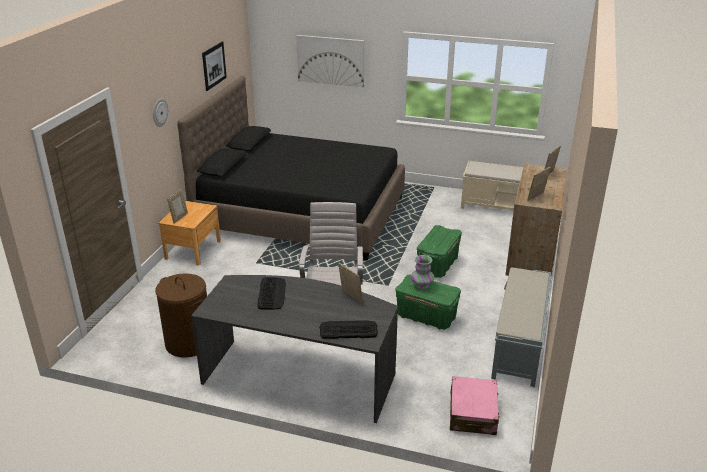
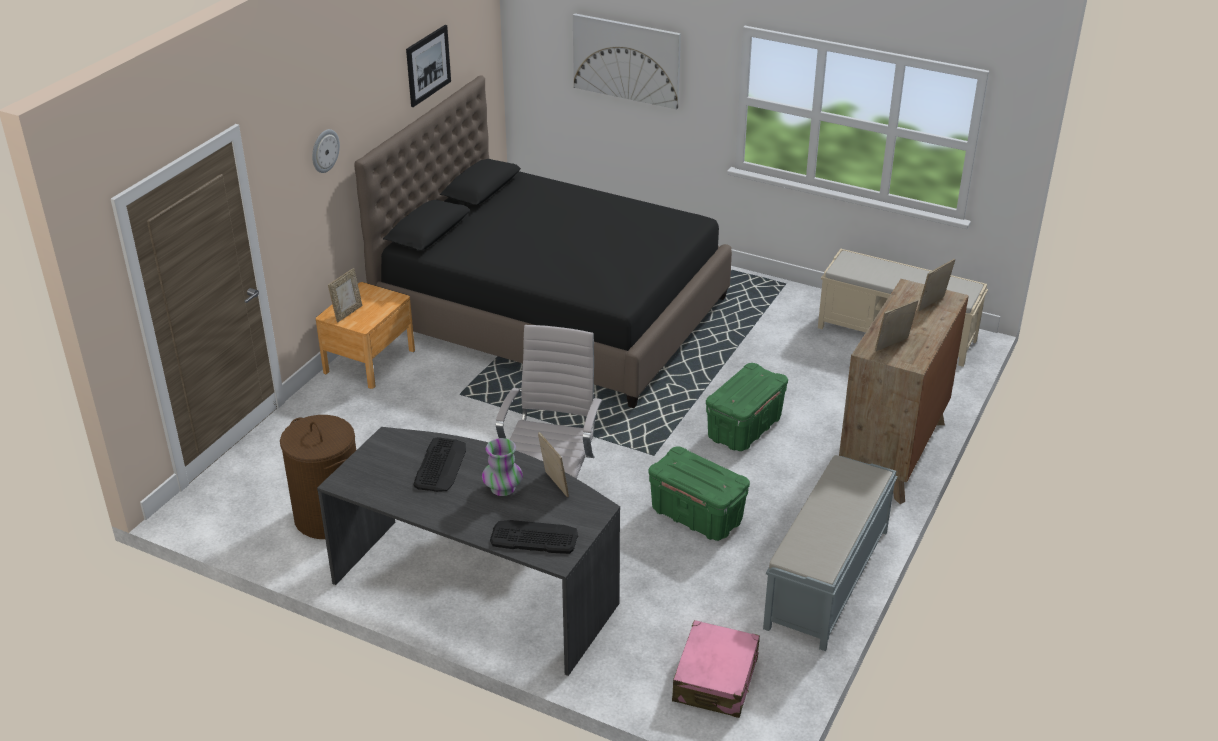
camera: 10 degrees right, 5 degrees up
(422, 285) = (690, 467): vase -> vase (502, 488)

